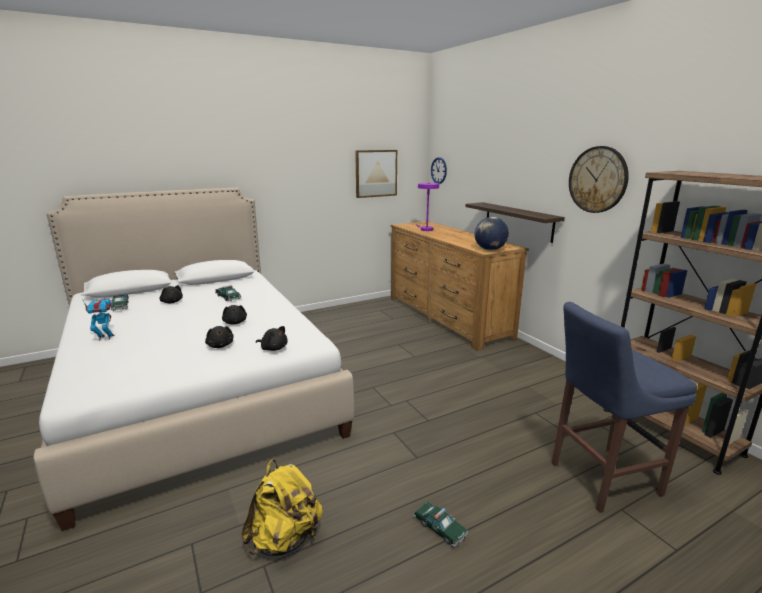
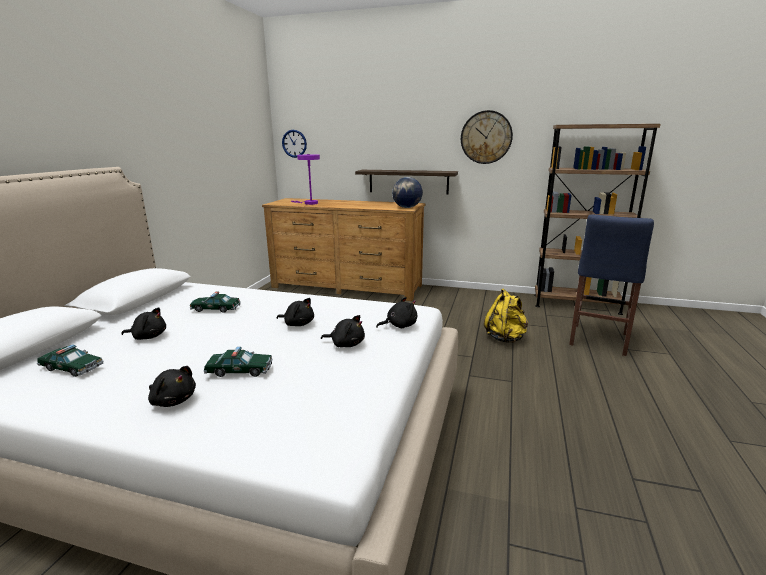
camera: 45 degrees left, 0 degrees up
(105, 337) = (173, 400): toy robot -> black plush toy
(285, 539) = (551, 482): yellow backpack -> yellow backpack (505, 338)
(376, 173) = (239, 148): picture -> none
(440, 528) = (597, 409): toy car -> toy car (239, 370)

